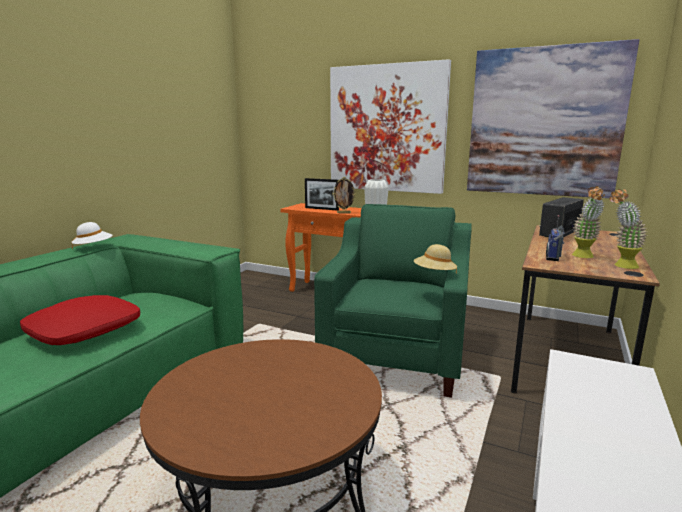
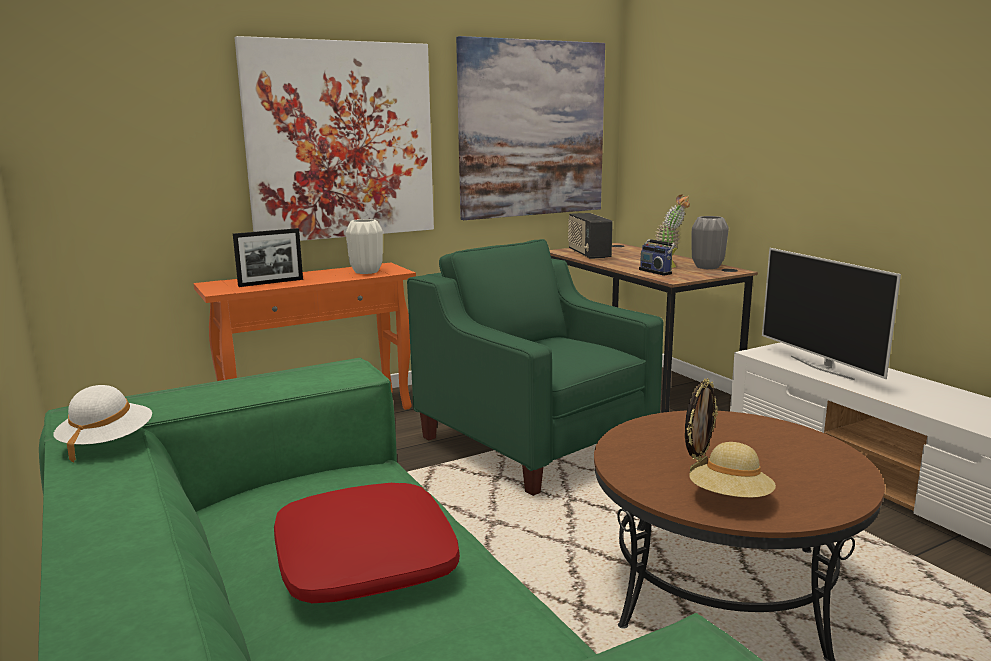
camera: 55 degrees left, 0 degrees up
(344, 213) = (328, 280): picture frame -> picture frame (697, 467)
(434, 274) = (604, 315): beige hat -> beige hat (730, 499)
(590, 398) = (822, 367): none -> television
(620, 266) = (707, 267): potted plant -> grey vase

